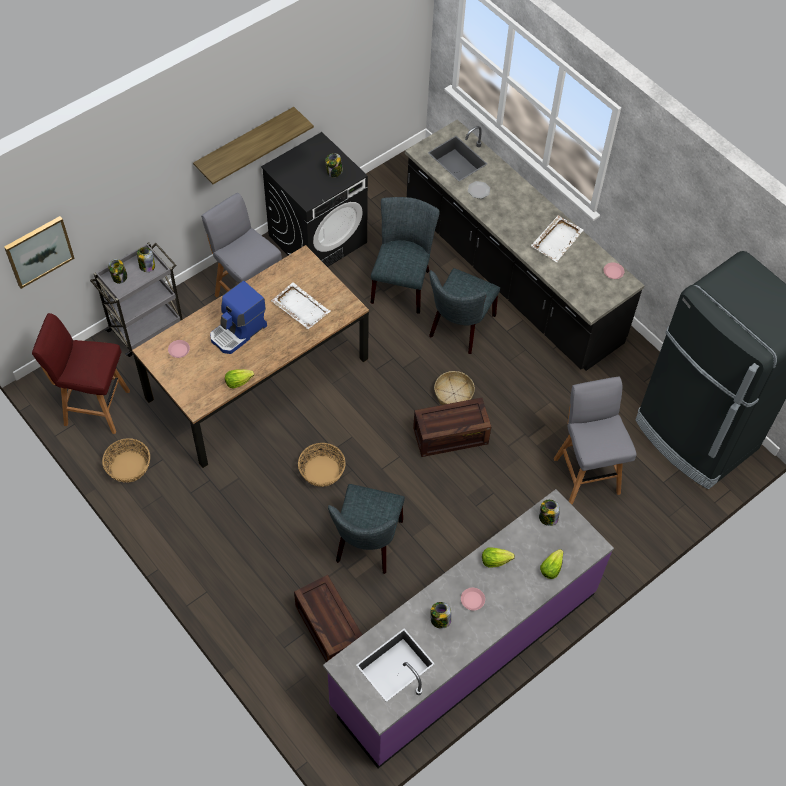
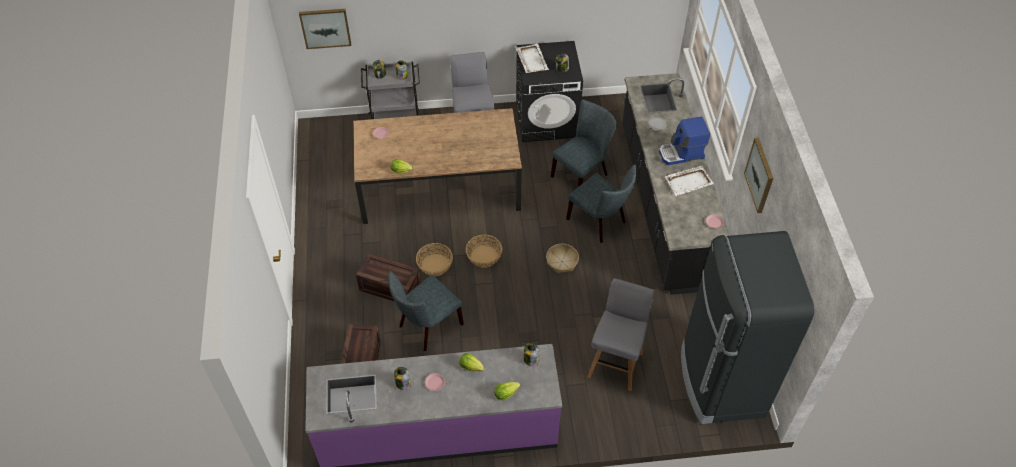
camera: 35 degrees right, 5 degrees down
(95, 407) = (328, 156): red stool -> none
(128, 467) = (320, 200): basket -> basket (484, 256)
(238, 332) = (426, 141): coffee machine -> coffee machine (681, 154)
(245, 143) = (505, 20): shelf -> none
(300, 307) = (477, 144): white tray -> white tray (532, 59)
(449, 437) = (537, 288): crate -> crate (389, 288)
(459, 328) = (599, 222): grey chair -> grey chair turned 105 degrees counterclockwise
(661, 201) = (760, 175): none -> picture

